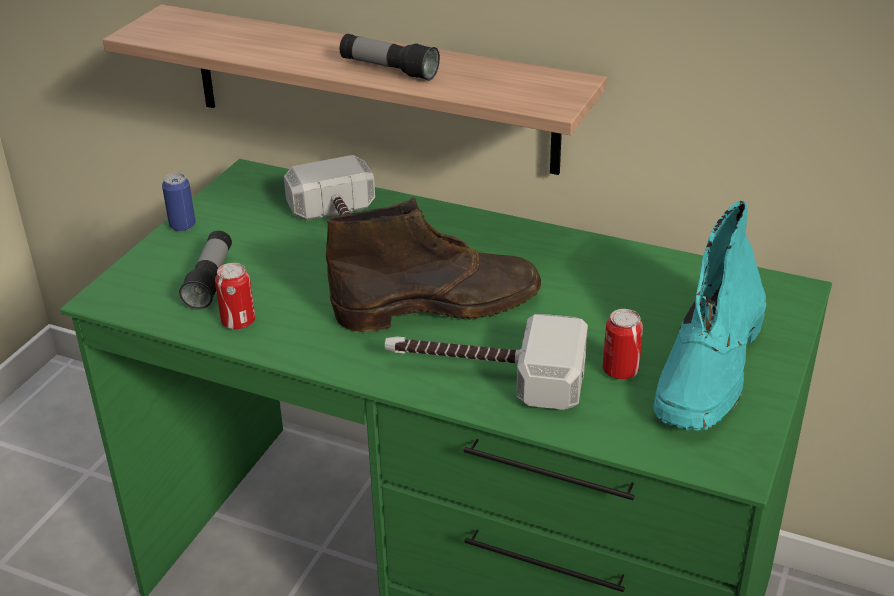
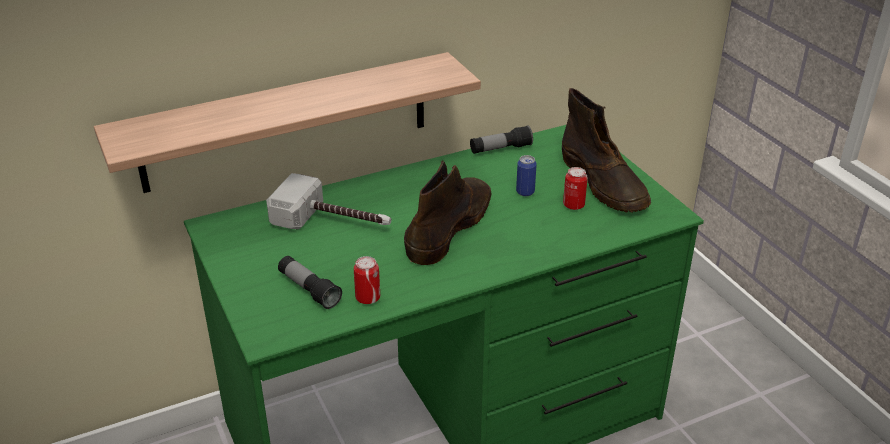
camera: 50 degrees left, 0 degrees up
(182, 225) = (229, 274): can -> can (525, 192)
(389, 70) = (337, 97): flashlight -> flashlight (500, 149)
(484, 373) = (525, 242): hammer -> none
(708, 371) = (604, 184): turquoise boot -> brown boot

